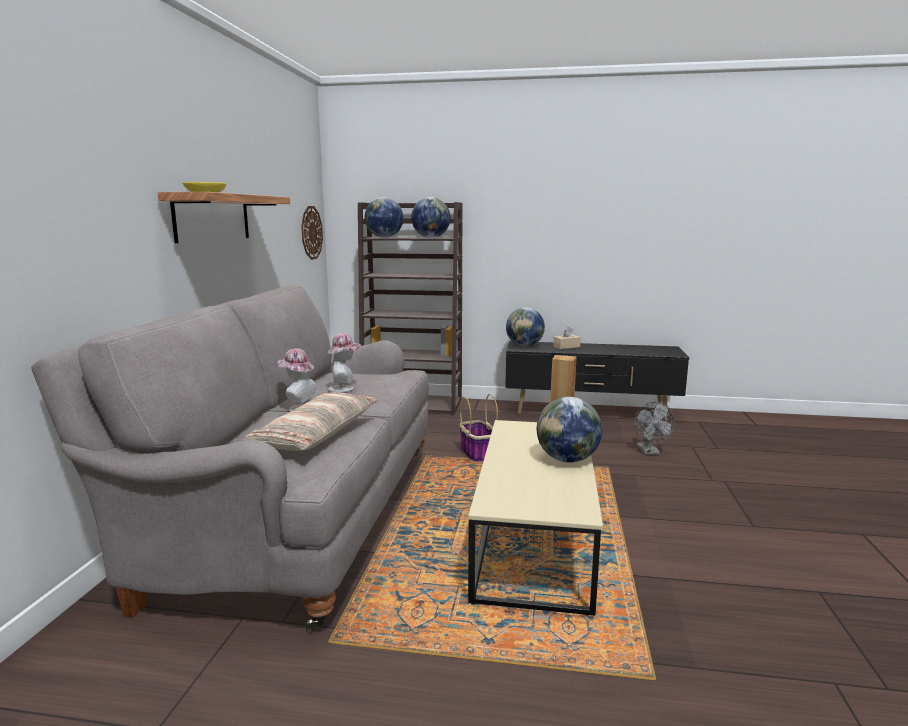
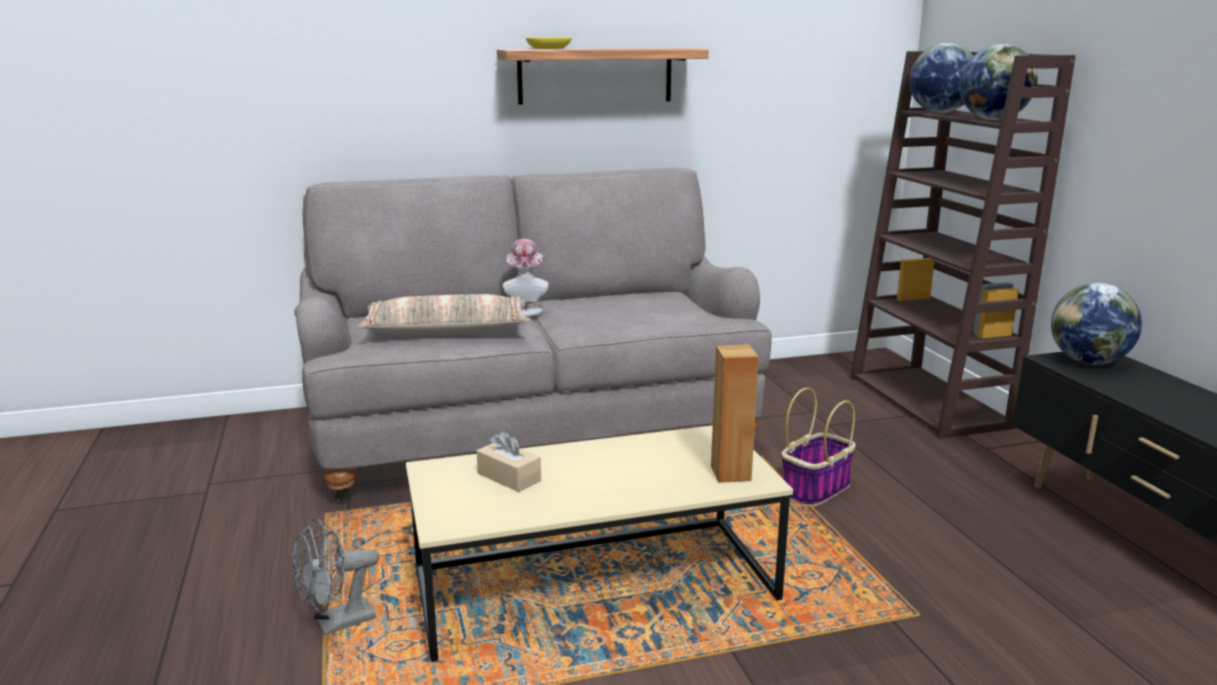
camera: 65 degrees right, 5 degrees up
(311, 232) = (857, 96): wall clock -> none
(344, 388) = (604, 308): hat -> none
(566, 346) = (1165, 392): beige tissue box -> beige tissue box (509, 477)
(567, 460) = (618, 493): globe -> none
(650, 452) = (1070, 658): grey fan -> grey fan (336, 624)

